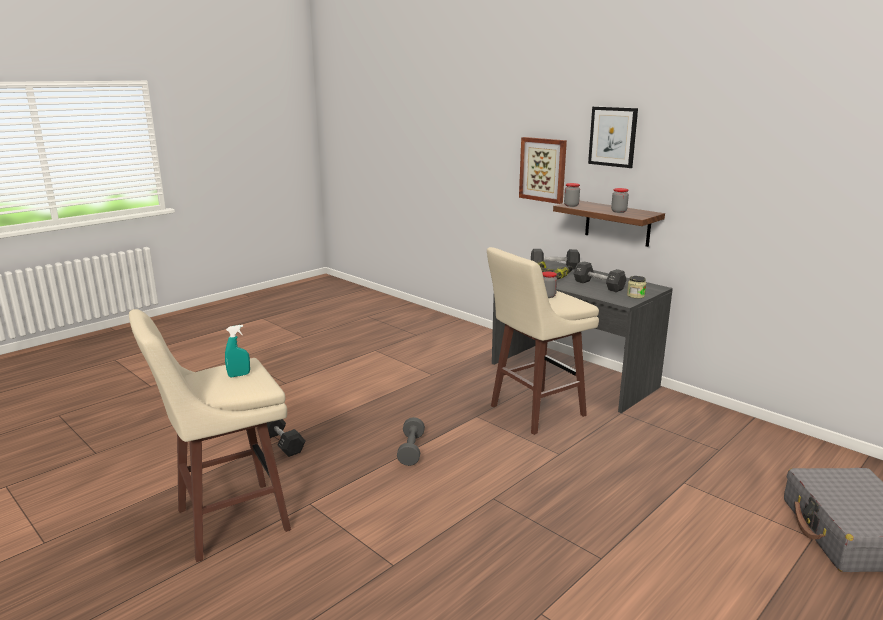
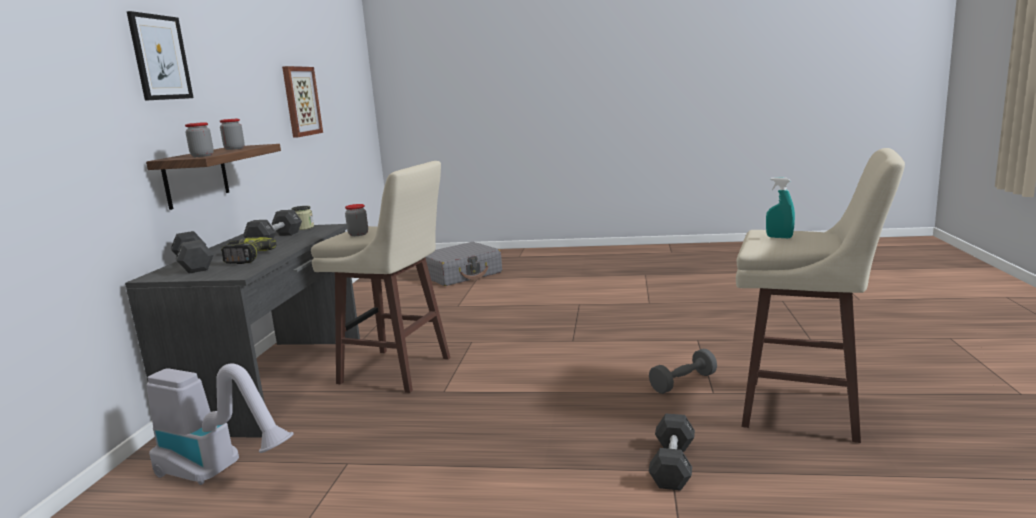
camera: 125 degrees left, 5 degrees down
(411, 450) = (559, 392): grey dumbbell -> grey dumbbell (683, 383)
(469, 351) = (220, 473): none -> vacuum cleaner
(543, 169) = (82, 124): picture -> picture (301, 101)

